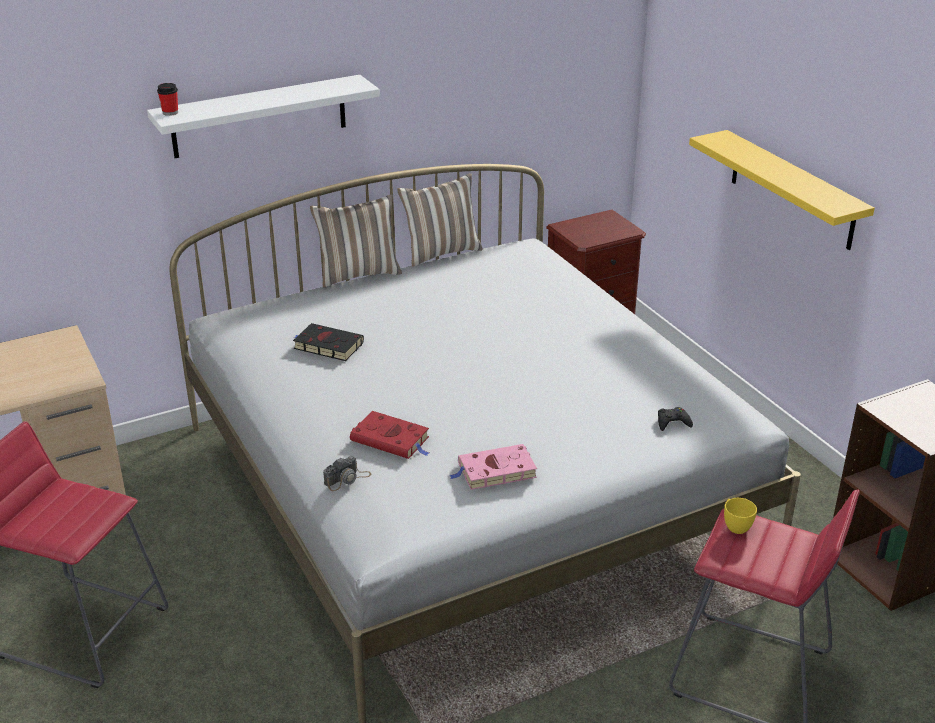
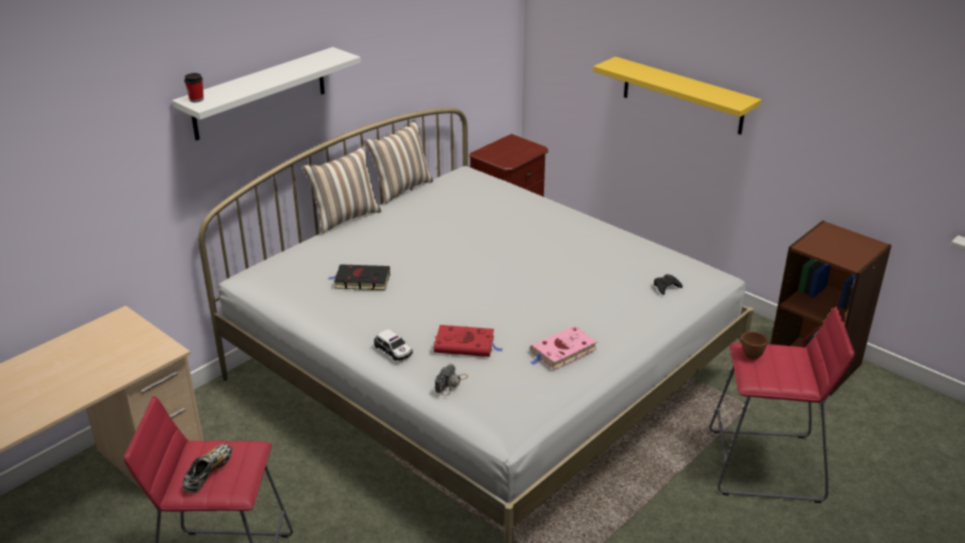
camera: 20 degrees left, 0 degrees up
(54, 516) = (208, 473): none -> shoe
(310, 429) = (393, 350): none -> toy car
(735, 525) = (749, 353): yellow cup -> brown cup

